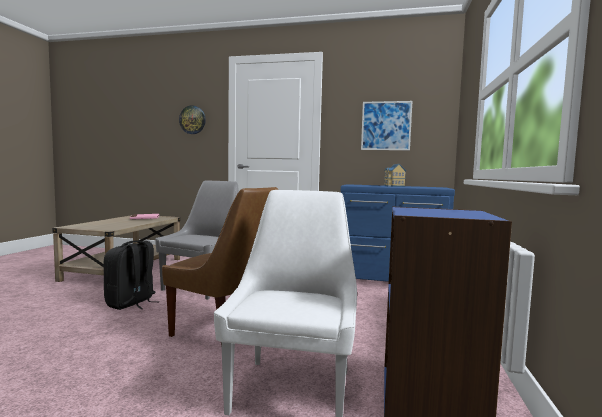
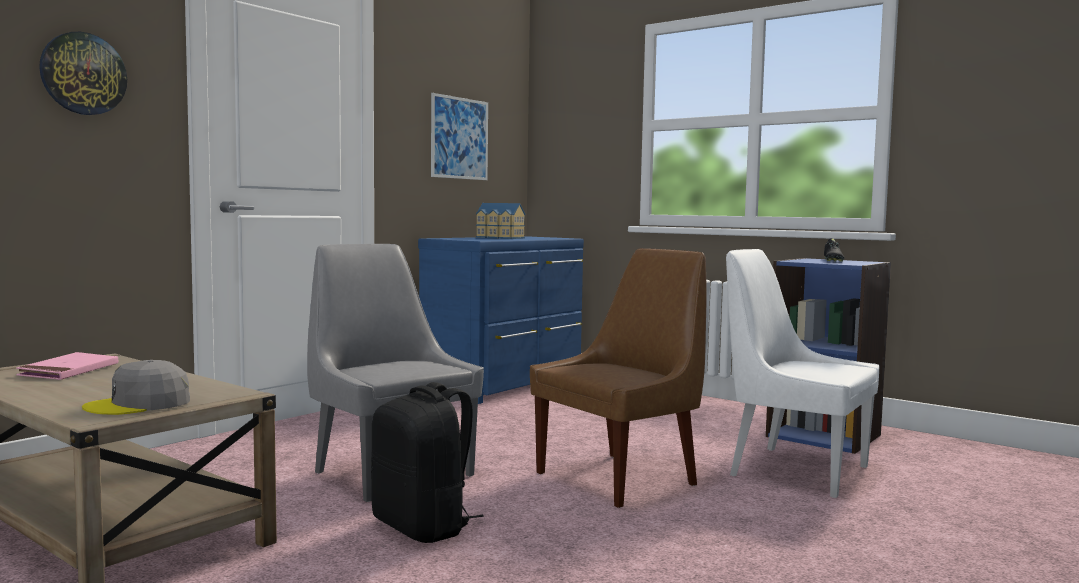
camera: 65 degrees left, 0 degrees up
(90, 226) = (139, 404): none -> grey cap
(449, 212) = (832, 261): none -> black shoe

